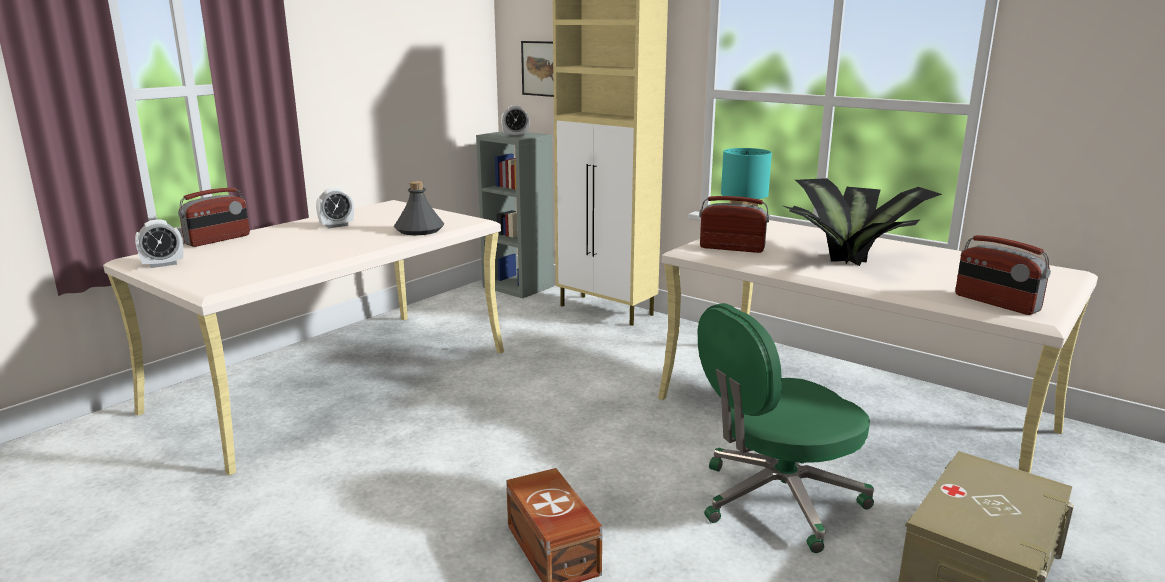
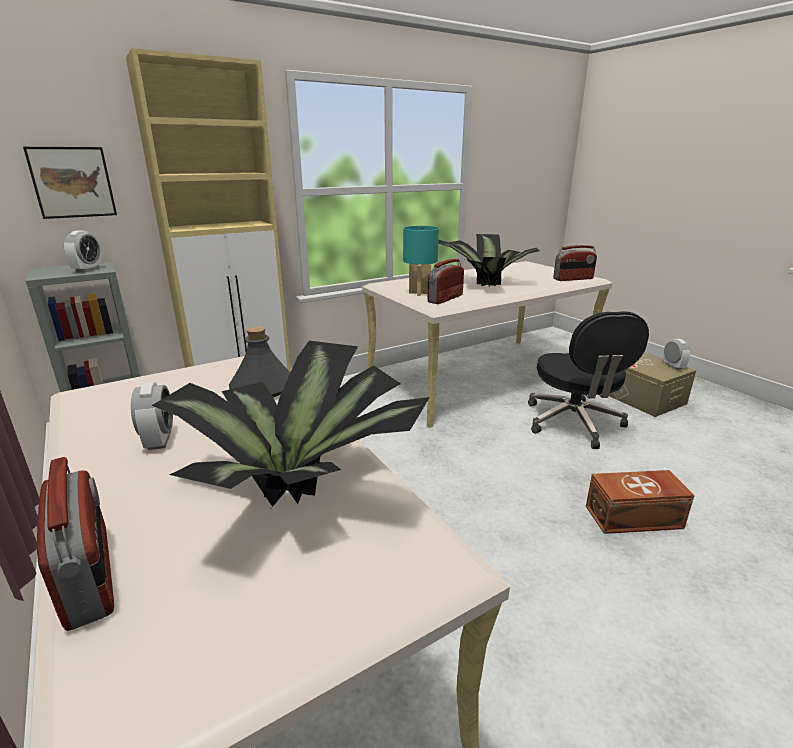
camera: 70 degrees left, 5 degrees up
(163, 264) = (225, 661): alarm clock -> alarm clock (673, 366)
(291, 256) = (303, 484): none -> potted plant
(777, 500) = (574, 423): green office chair -> black office chair

